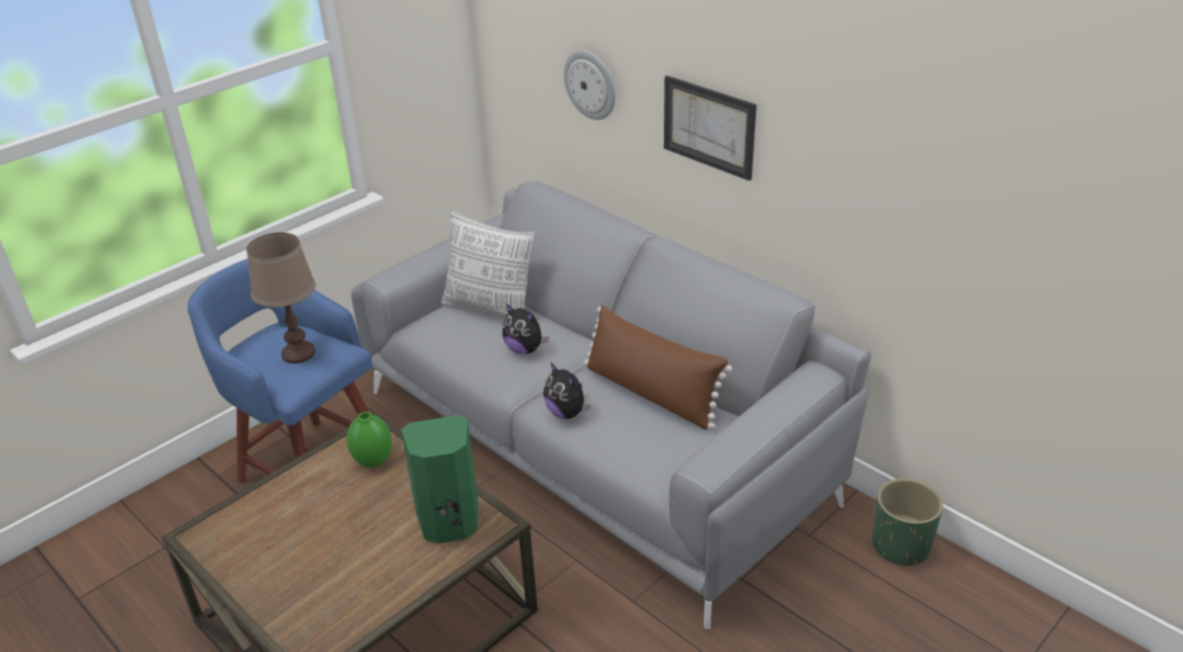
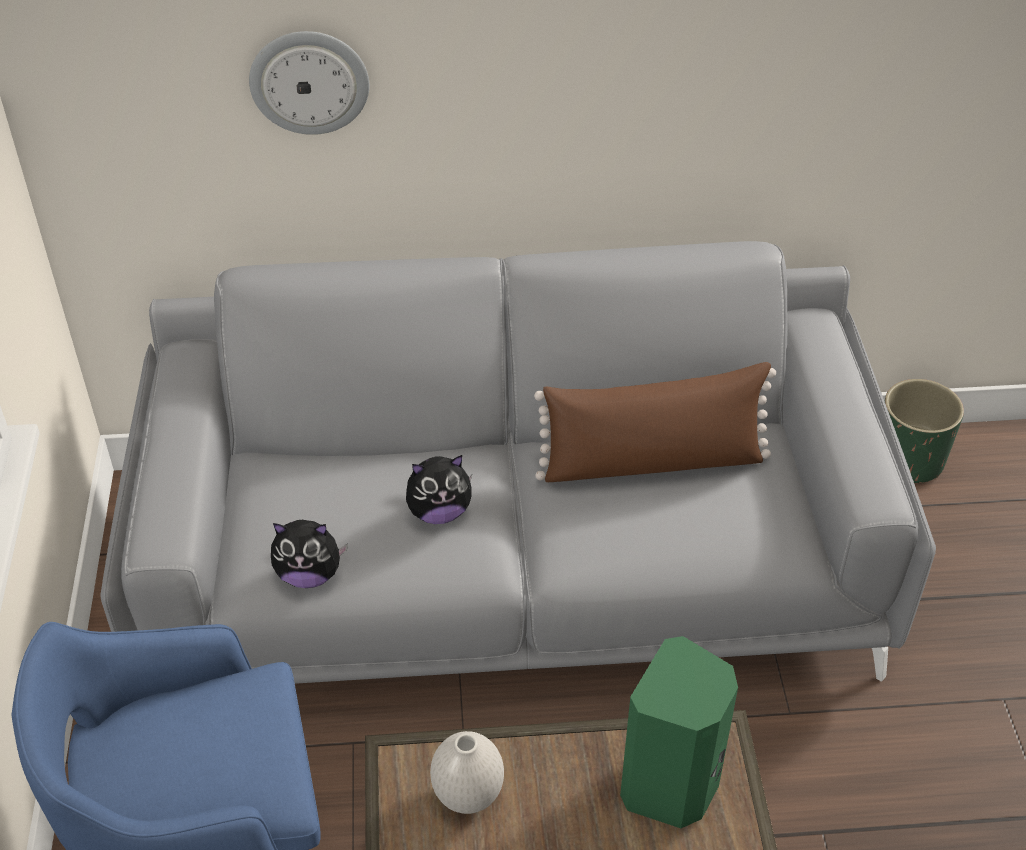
camera: 50 degrees left, 10 degrees up
(298, 353) = (212, 741): brown table lamp -> none
(373, 461) = (467, 796): green vase -> white vase
(490, 309) = (313, 490): pillow -> none
(567, 413) = (600, 552): plush toy -> plush toy (309, 574)
(709, 126) = (560, 72): picture -> none

